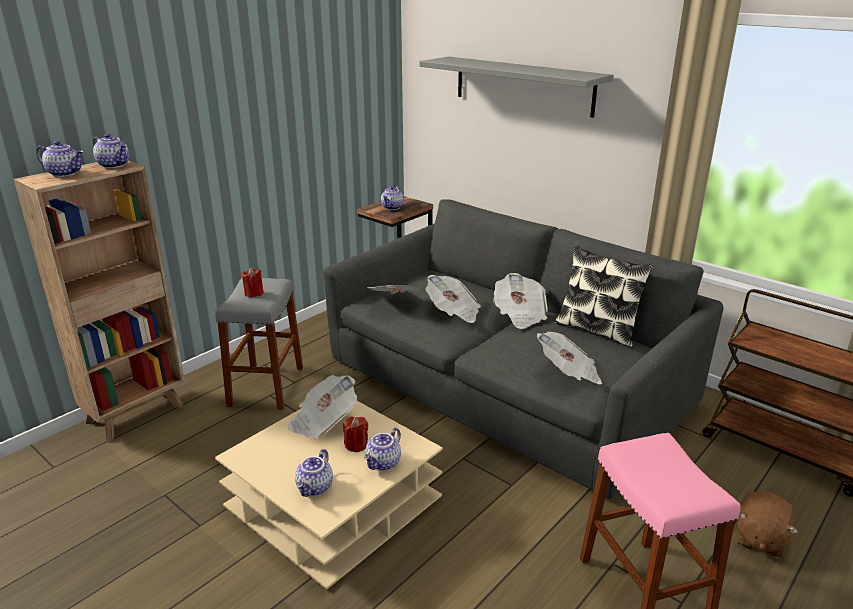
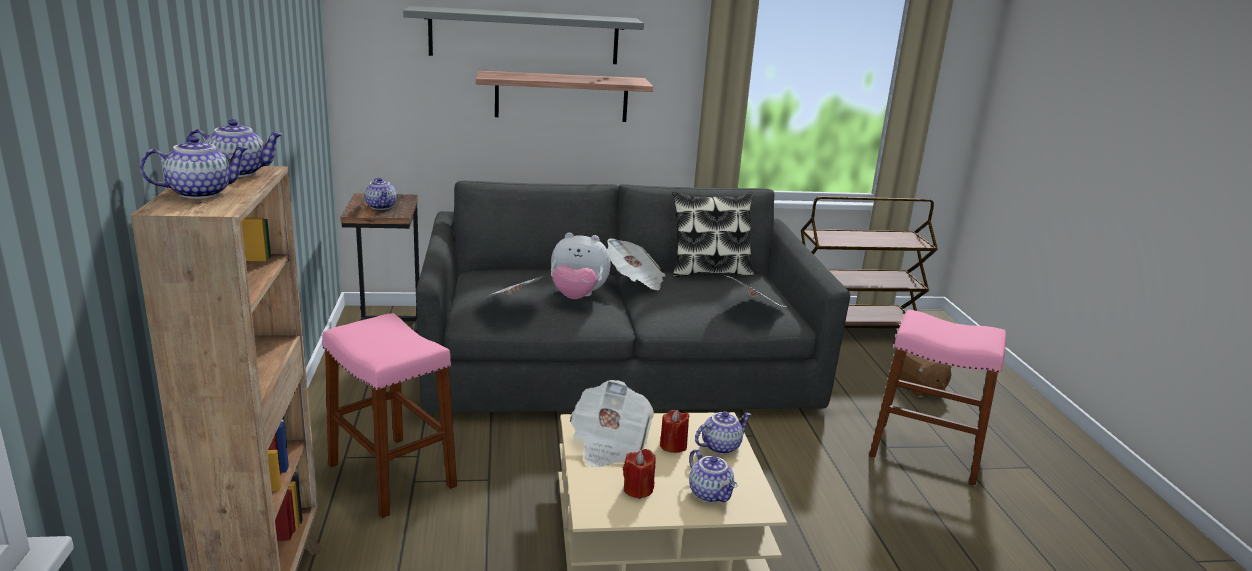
camera: 50 degrees left, 5 degrees down
(254, 293) = (386, 339): red candle -> red candle (638, 489)
(266, 386) = (391, 475): grey stool -> pink stool
(384, 463) = (720, 446): teapot -> teapot turned 105 degrees counterclockwise
(453, 312) = (577, 297): newspaper -> plush toy
(548, 142) = (561, 97): none -> shelf

